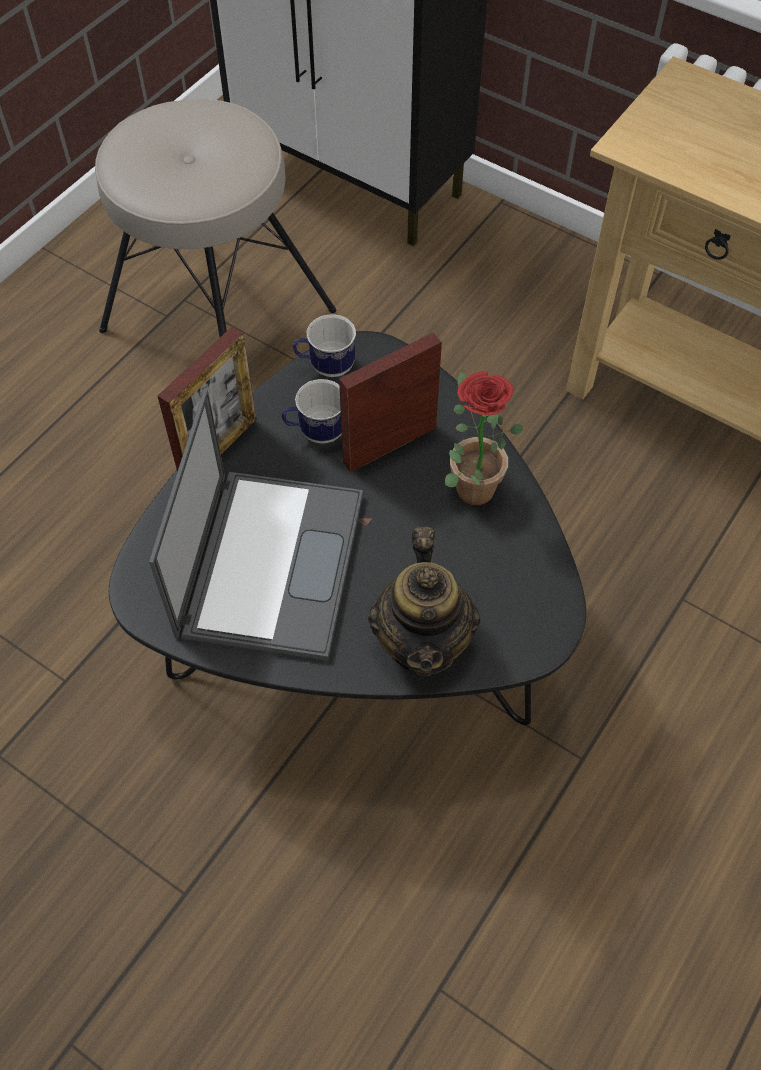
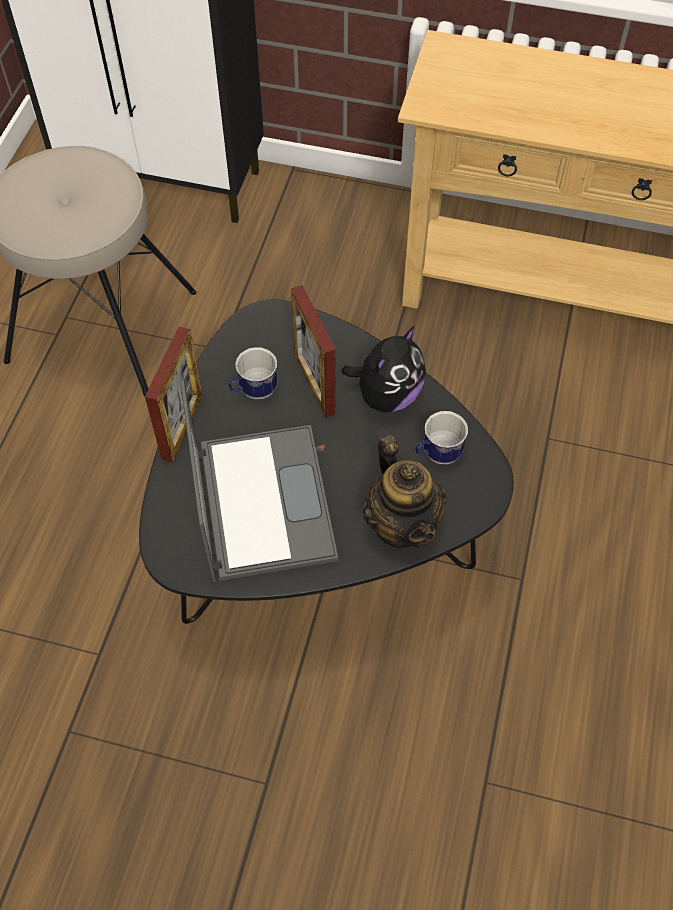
camera: 20 degrees left, 0 degrees up
(325, 367) = (239, 338): mug -> mug (437, 455)
(390, 445) = (314, 384): picture frame -> picture frame turned 60 degrees counterclockwise
(469, 483) = (387, 396): potted plant -> plush toy

